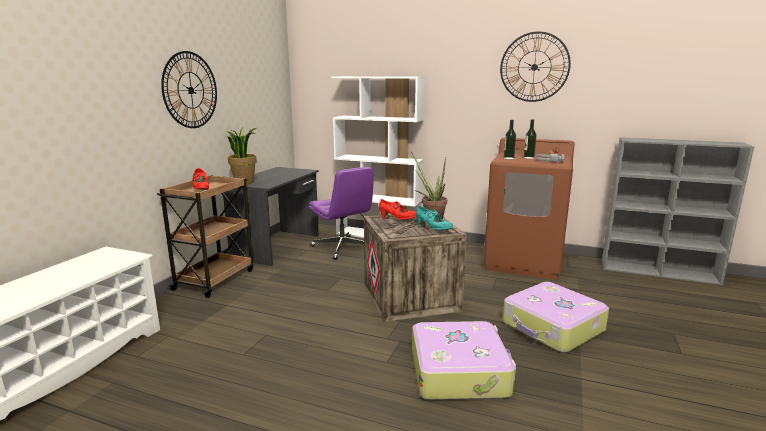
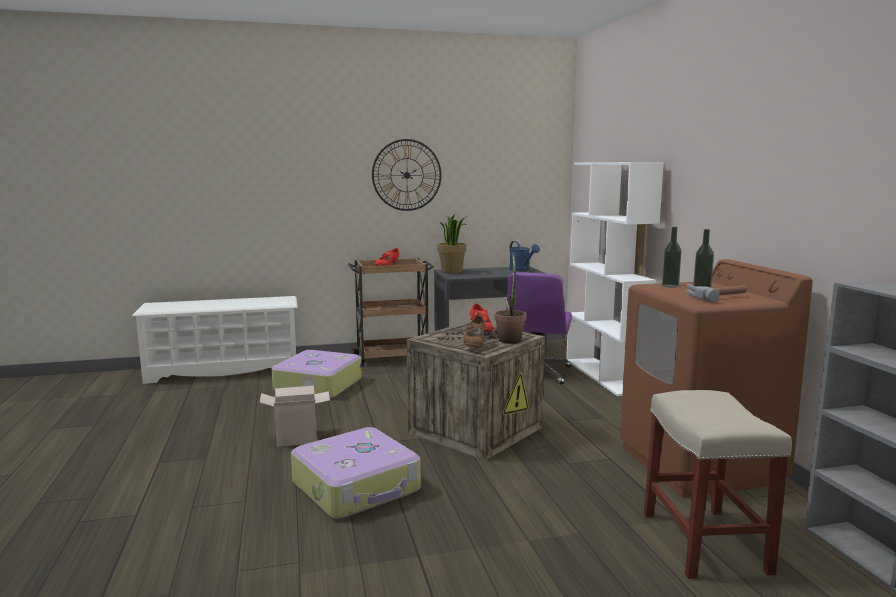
camera: 55 degrees right, 5 degrees down
(287, 170) = (522, 270): none -> blue watering can
(331, 373) = (298, 438): none -> cardboard box
(433, 229) = (475, 346): turquoise shoe -> brown shoe
(534, 67) = (775, 146): wall clock -> none
(552, 327) = (522, 518): suitcase -> suitcase (317, 385)
(607, 293) = (705, 543): none -> beige stool

